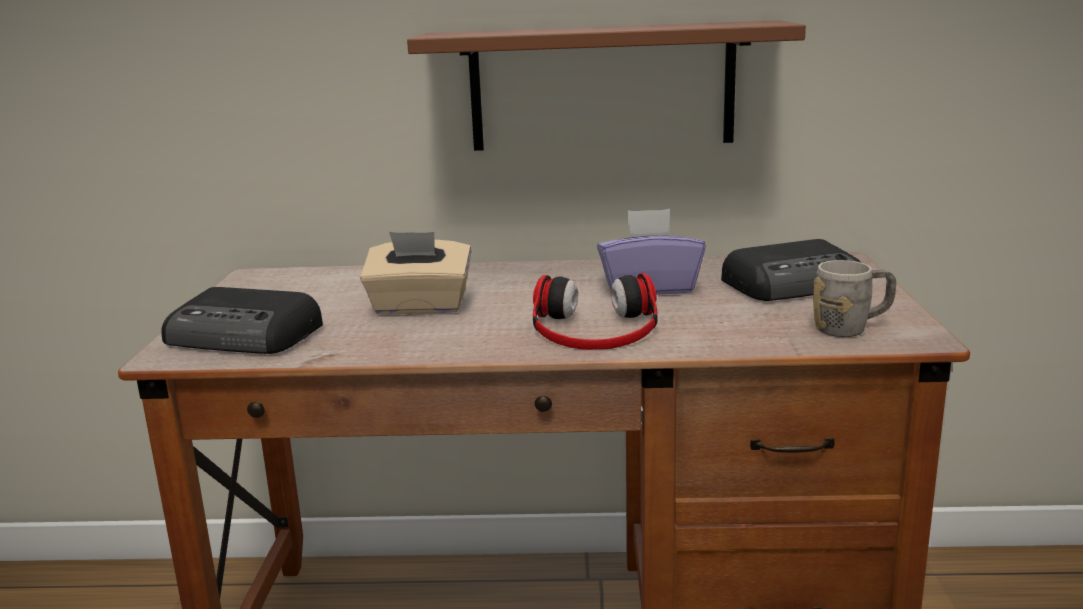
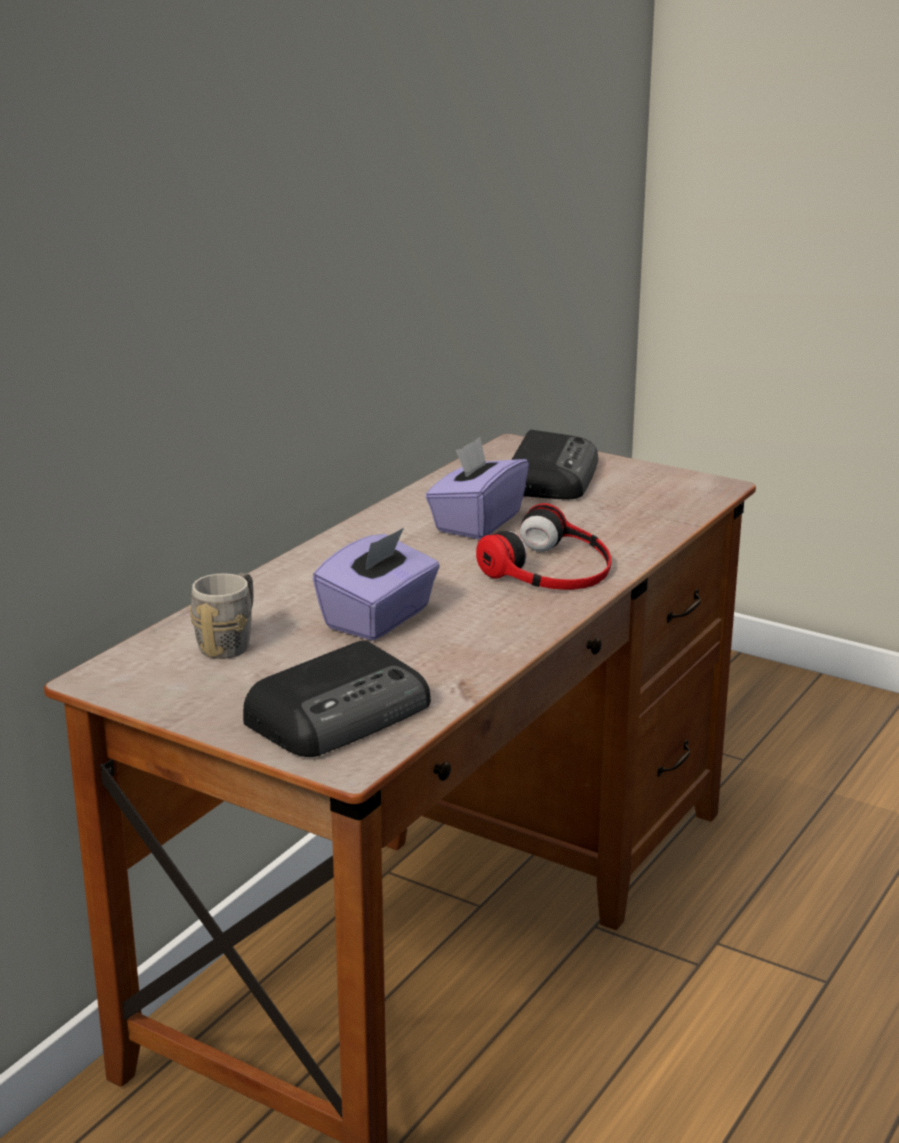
camera: 60 degrees left, 5 degrees up
(420, 307) = (379, 618): beige tissue box -> purple tissue box
(602, 87) = (336, 324): brown shelf -> none
(851, 328) = (672, 495): grey mug -> grey mug (230, 643)

